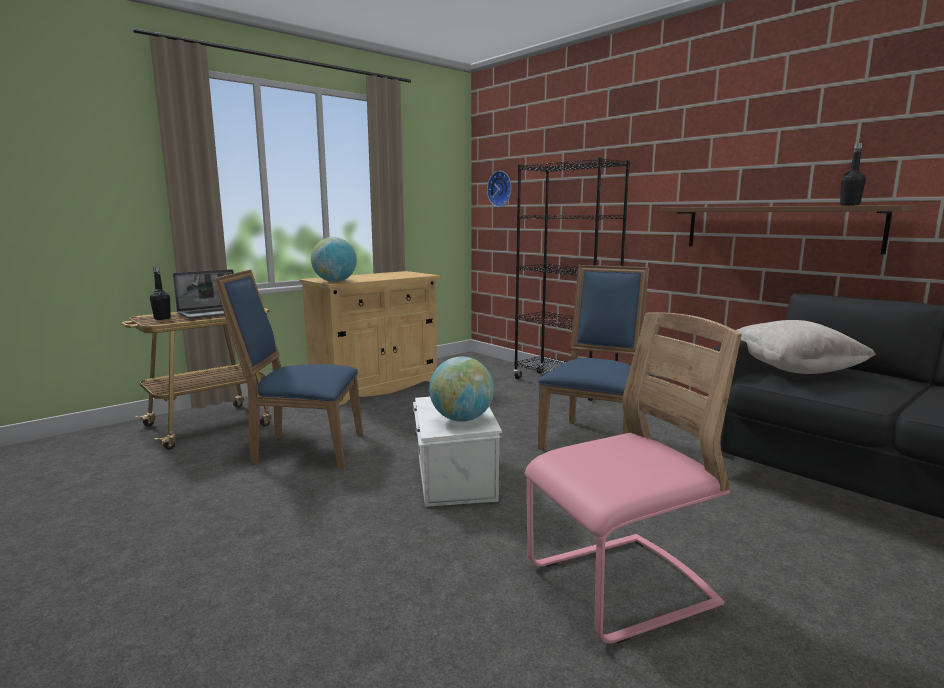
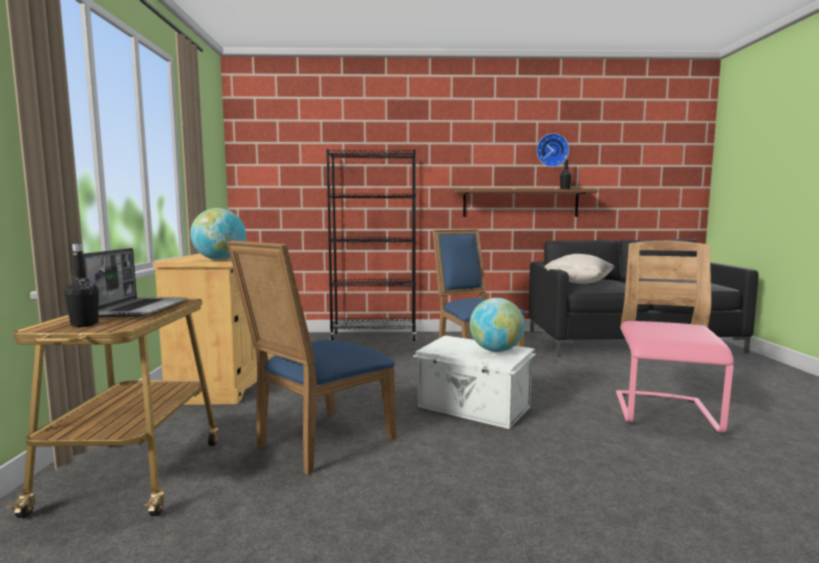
camera: 50 degrees left, 5 degrees down
(501, 189) = (270, 171): wall clock -> wall clock (552, 150)

